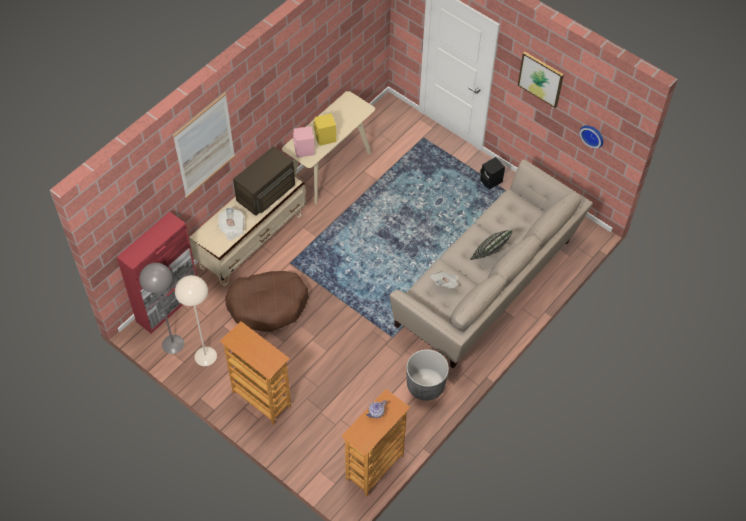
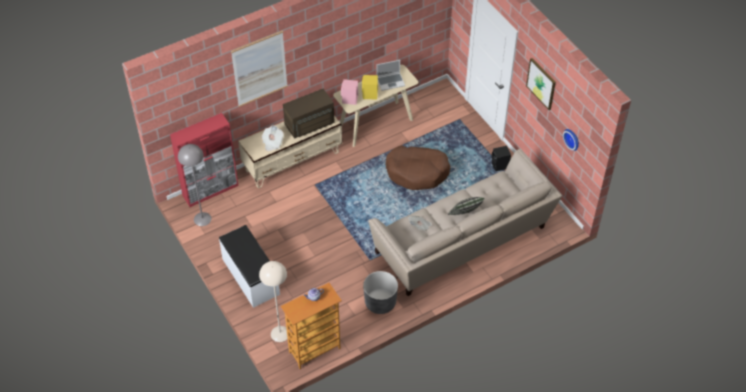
camera: 20 degrees right, 5 degrees down
(206, 356) = (223, 234): beige floor lamp -> beige floor lamp (280, 334)
(261, 400) = (250, 277): bookcase -> white bench
(268, 305) = (285, 210): brown dog bed -> brown dog bed (417, 172)
(343, 116) = (390, 82): none -> laptop

